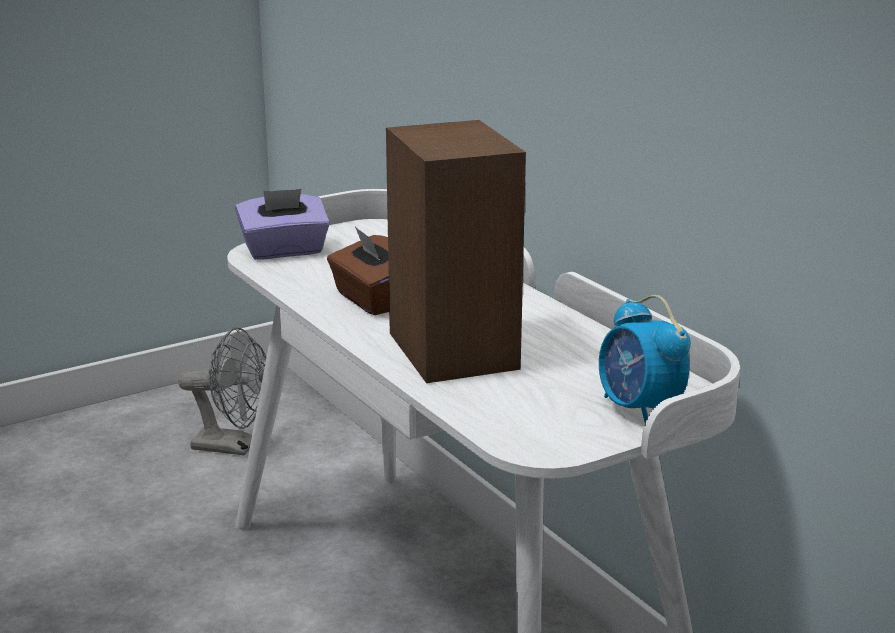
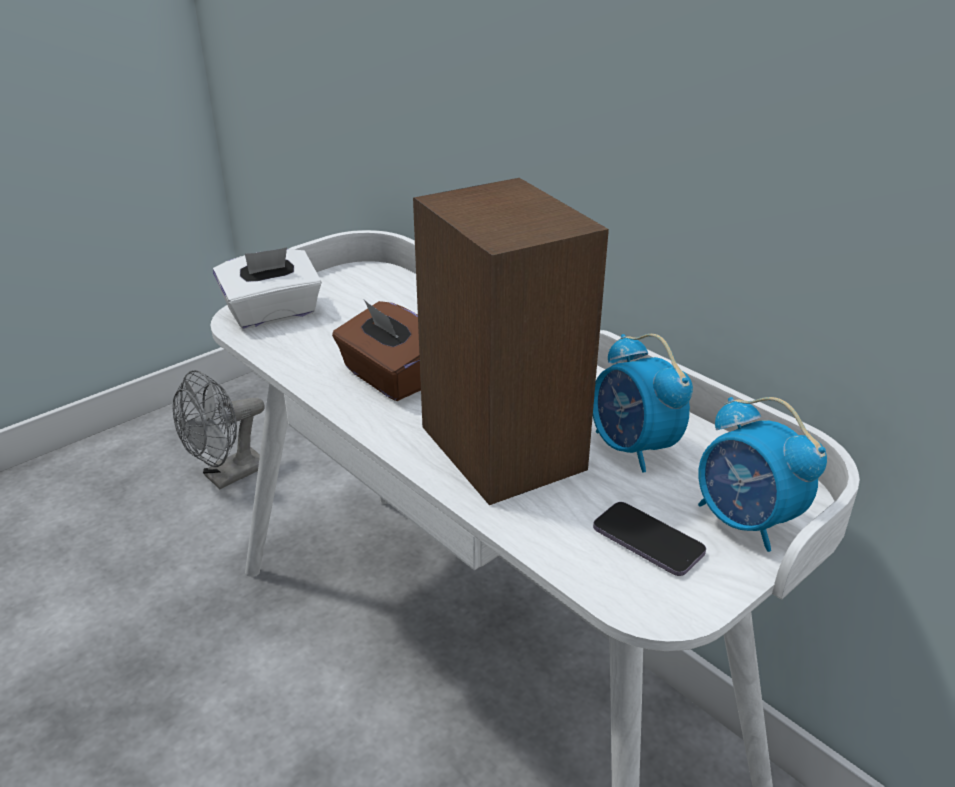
camera: 10 degrees left, 10 degrees up
(234, 446) = (227, 476): grey fan -> grey fan turned 135 degrees clockwise
(284, 251) = (273, 314): purple tissue box -> white tissue box
(548, 413) = (647, 541): none -> phone
(567, 359) = (633, 448): none -> alarm clock

